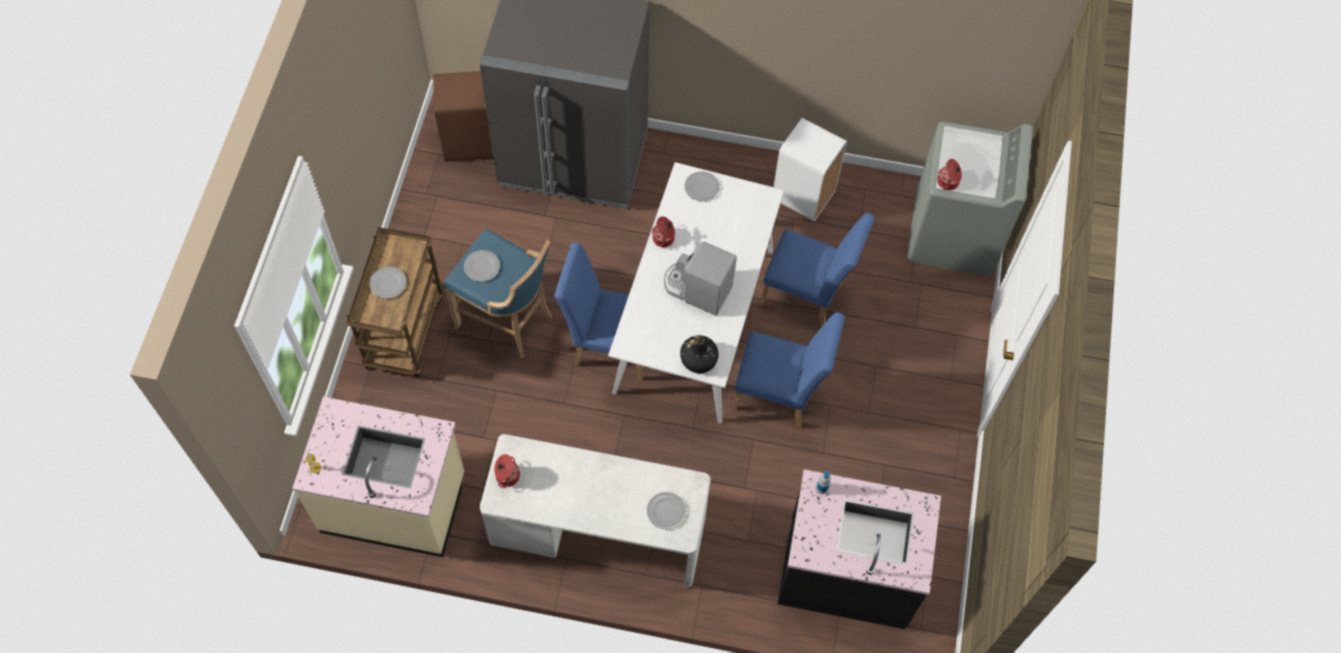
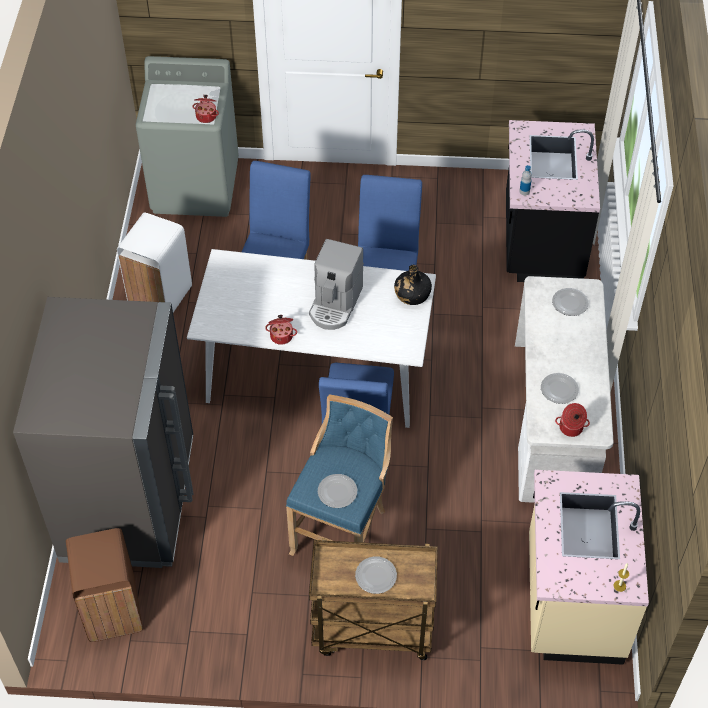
camera: 95 degrees left, 10 degrees down
(702, 187) = (216, 311): plate -> plate (559, 389)

